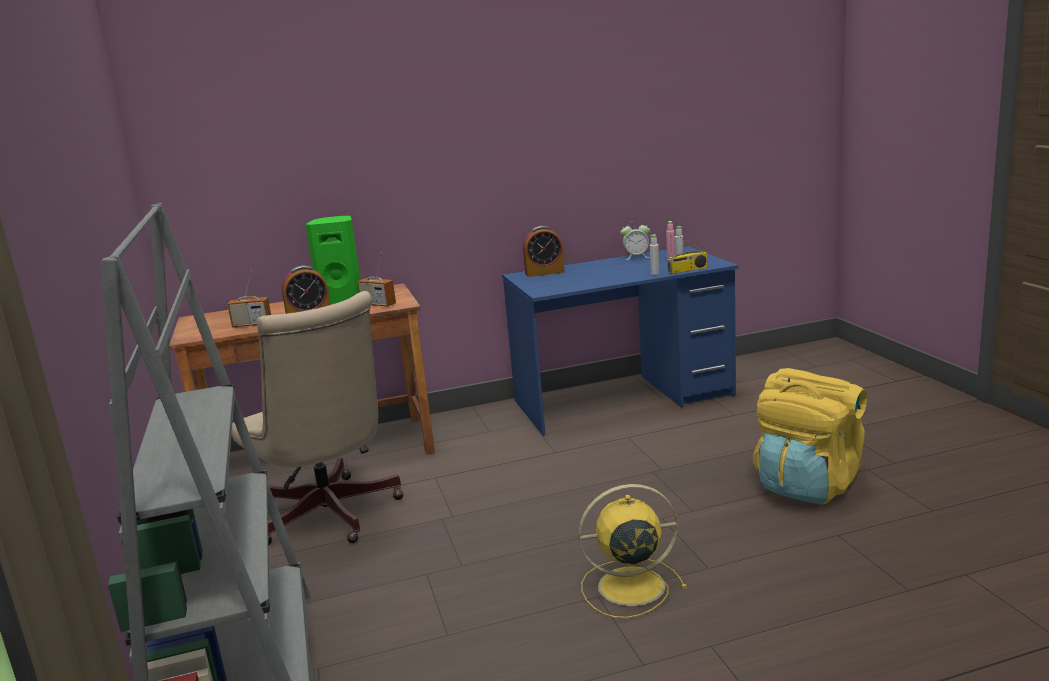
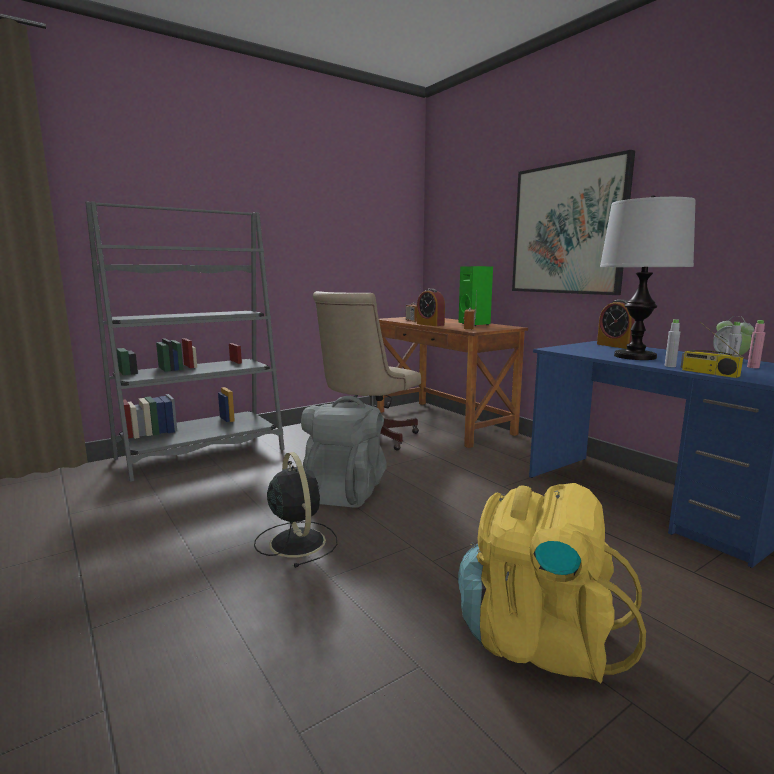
camera: 70 degrees right, 5 degrees down
(434, 157) = (568, 229): none -> picture
(508, 547) = (345, 491): none -> grey backpack
(606, 276) = (634, 357): none -> table lamp
(628, 587) = (296, 541): yellow fan -> black fan

